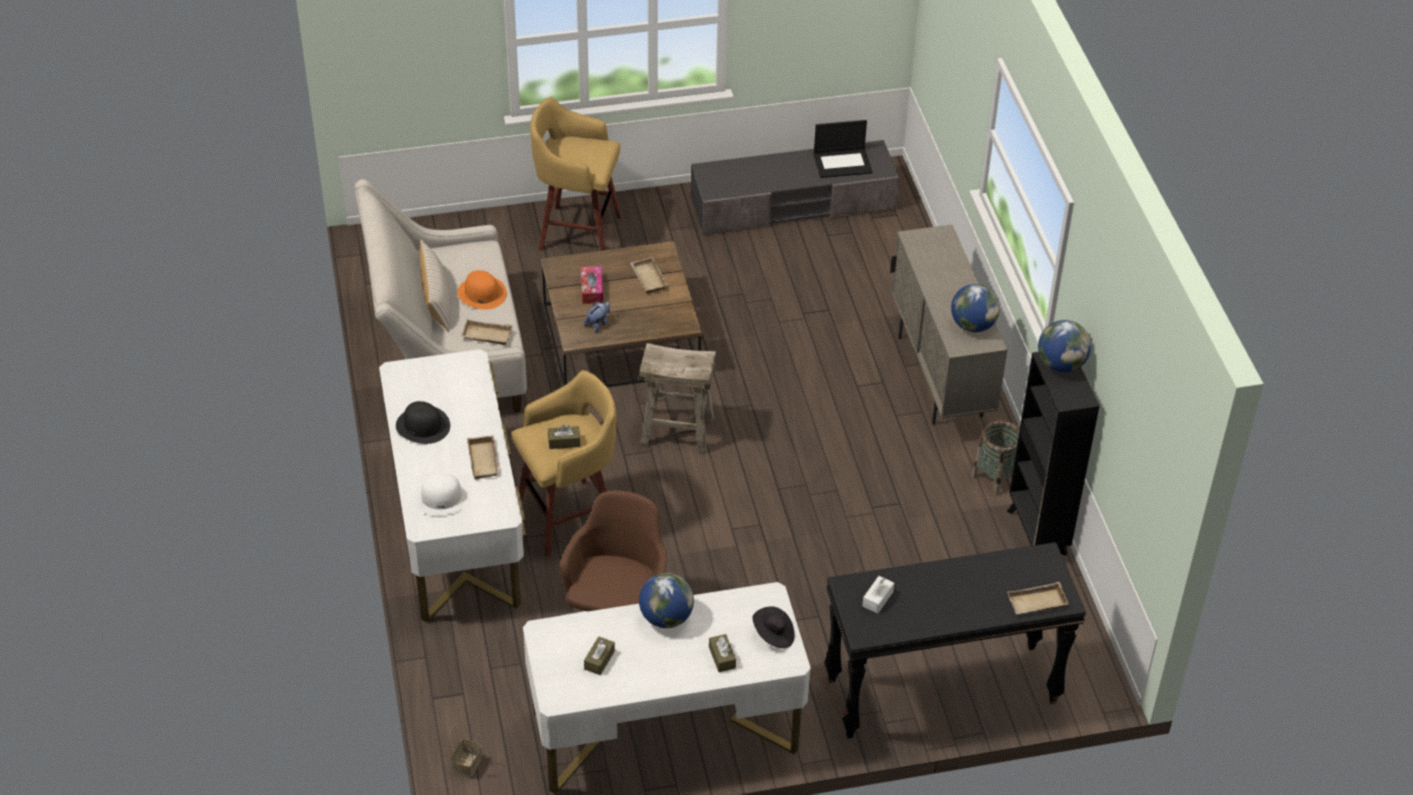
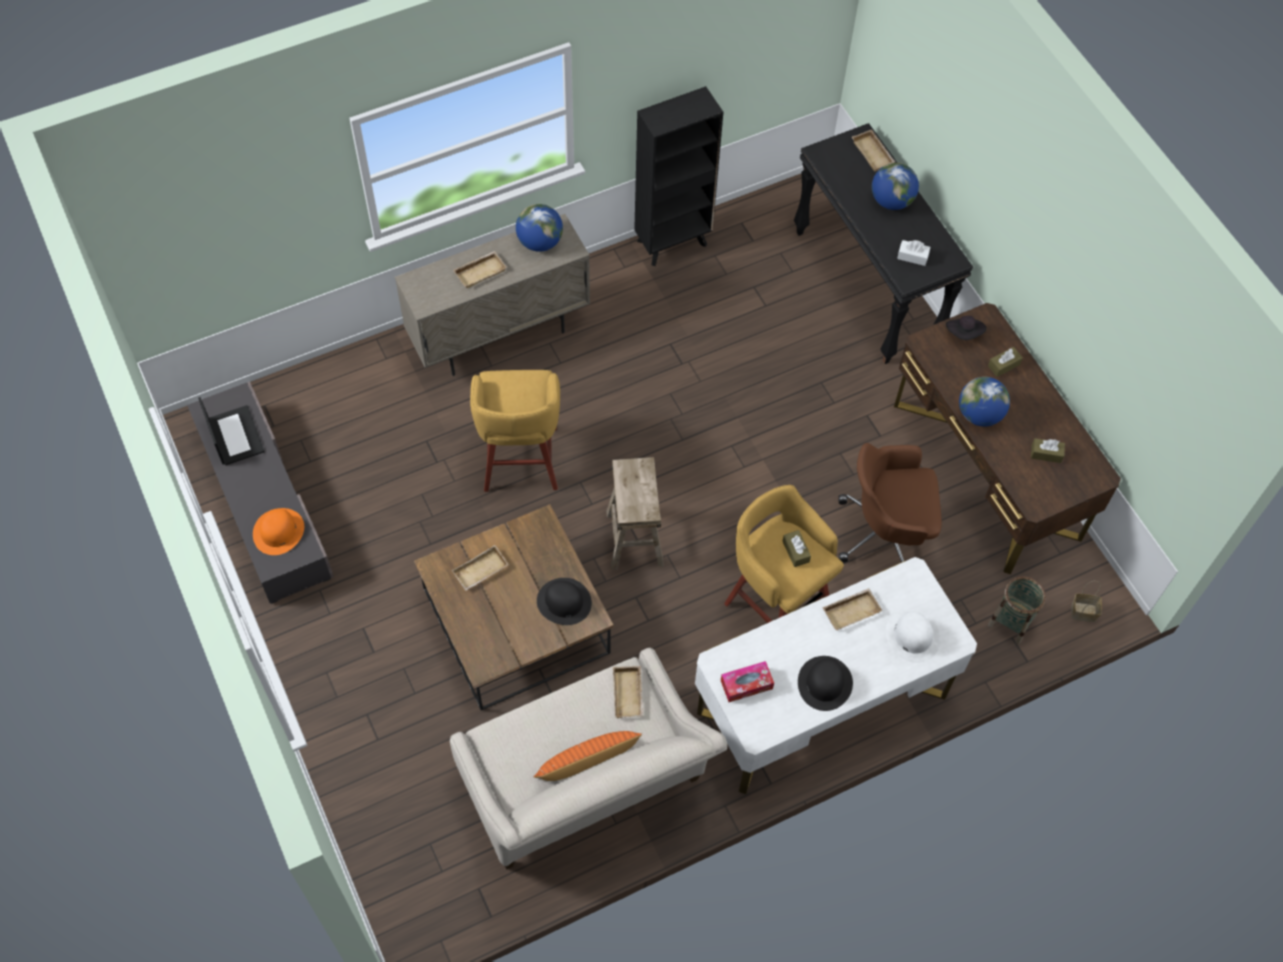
camera: 105 degrees left, 15 degrees up
(436, 300) = (587, 763): beige pillow -> orange pillow
(481, 293) = (563, 719): orange hat -> orange hat (278, 531)
(577, 232) = (353, 707): yellow stool -> yellow stool (520, 462)
(592, 289) = (512, 621): tissue box -> tissue box (746, 684)
(598, 324) = (563, 602): plush toy -> black hat
(665, 731) = (985, 470): white desk -> brown desk
(945, 279) = (480, 271): none -> beige tray
(995, 477) = (616, 278): basket -> basket (1011, 621)
(1061, 364) = (663, 115): globe -> globe (891, 201)

